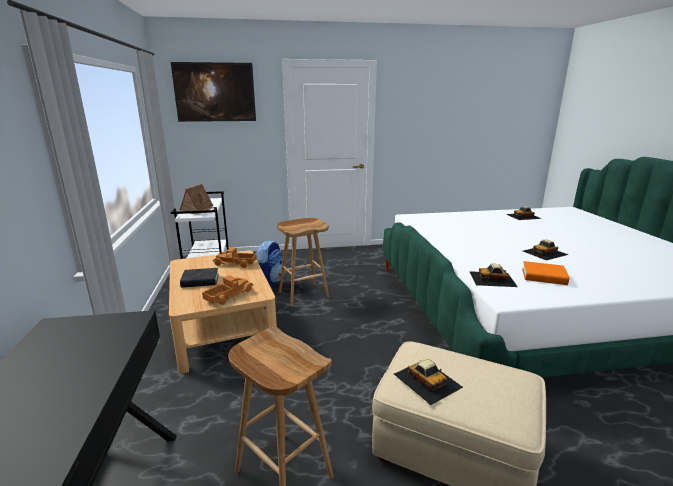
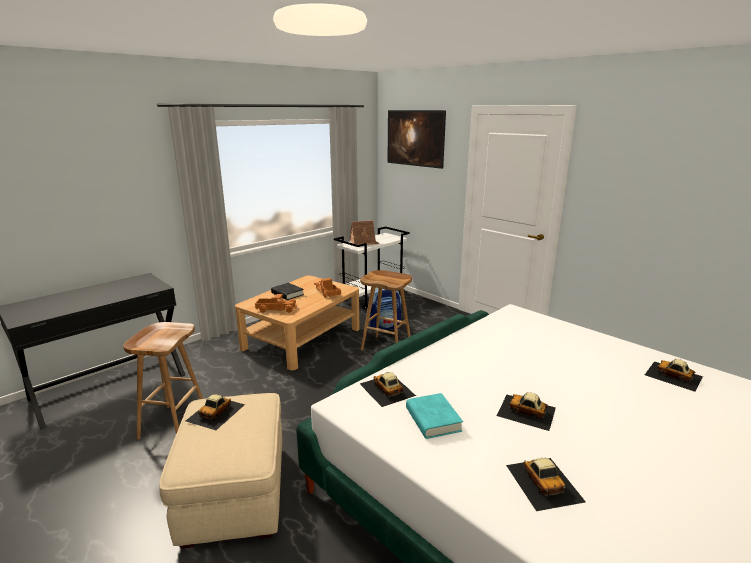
camera: 55 degrees right, 0 degrees up
(543, 277) = (433, 420): orange book -> turquoise book
(620, 271) = (544, 482): none -> toy car

